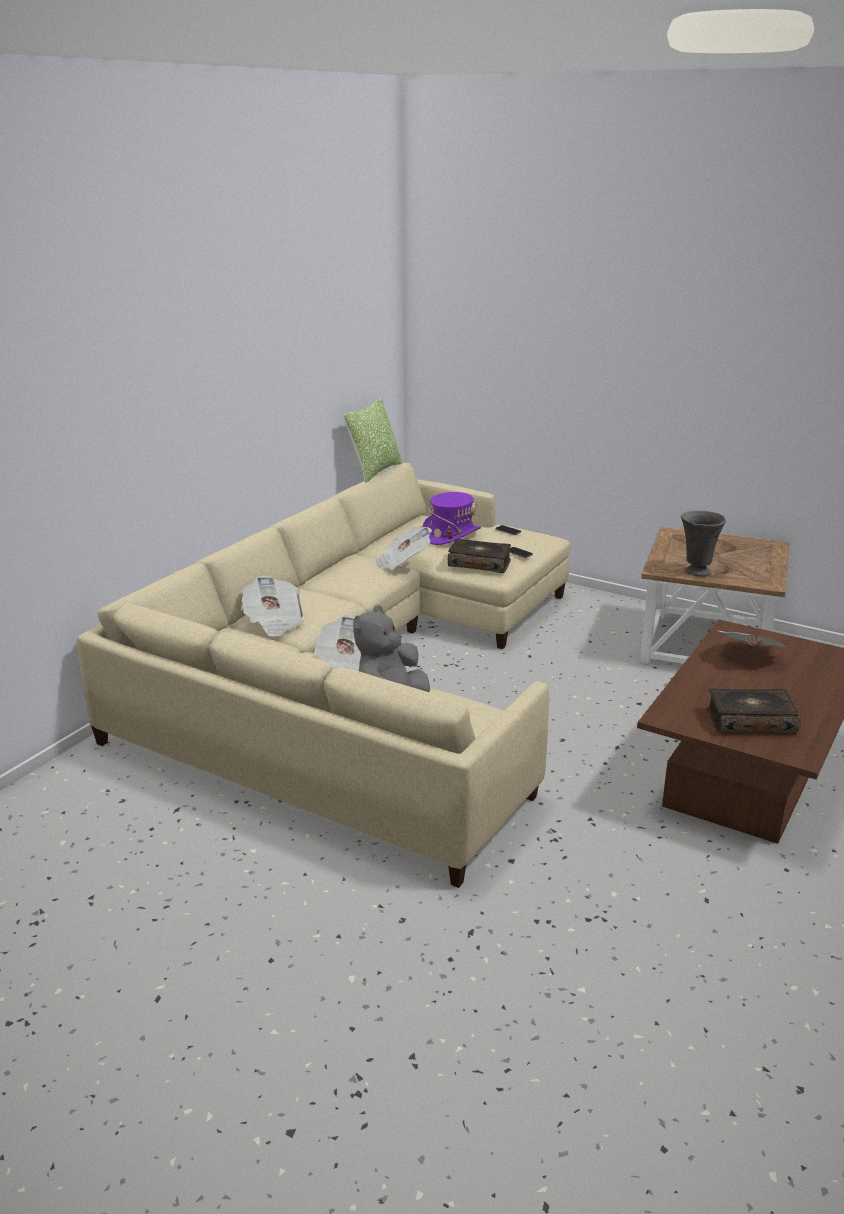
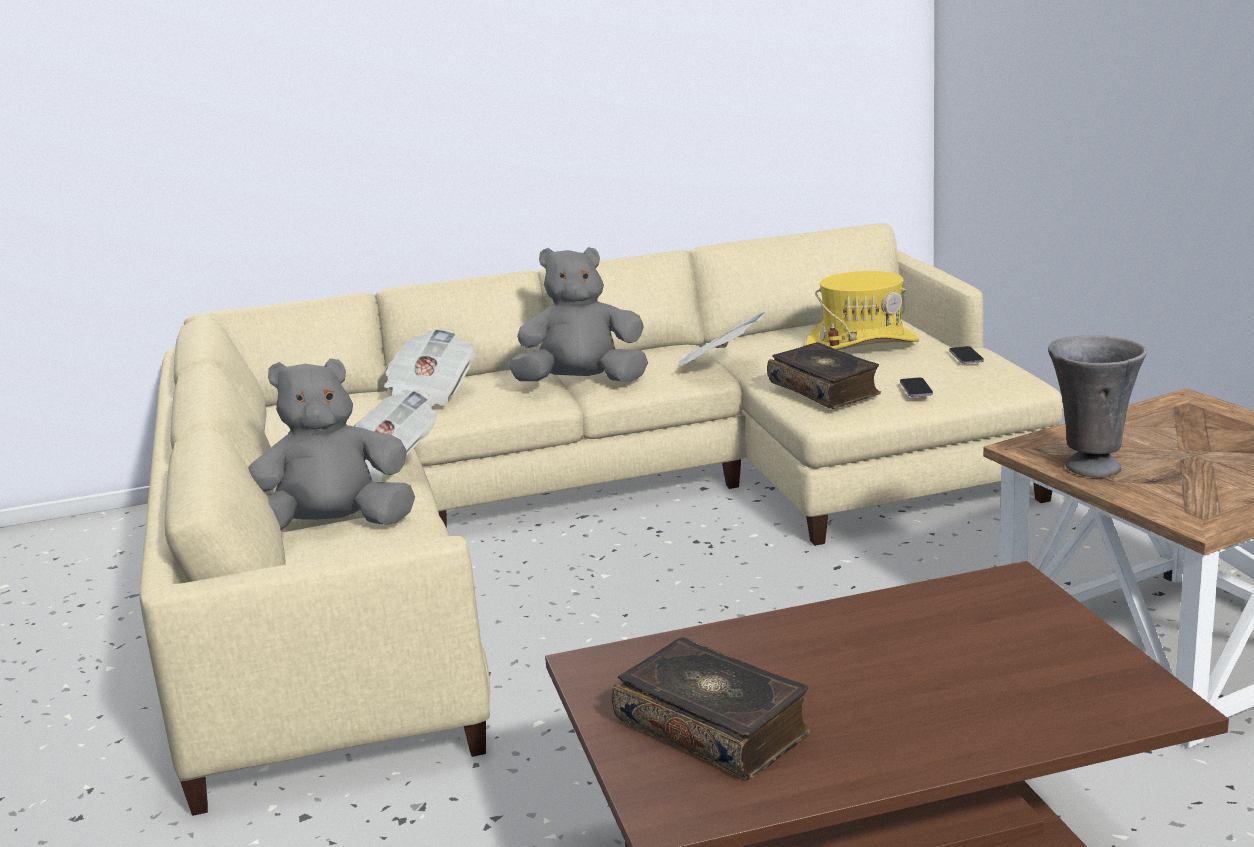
camera: 45 degrees right, 5 degrees down
(346, 591) = (582, 383): none -> grey plush toy
(375, 471) = (812, 227): pillow -> none
(451, 534) = (862, 344): purple hat -> yellow hat
(750, 656) = (951, 633): newspaper -> none

